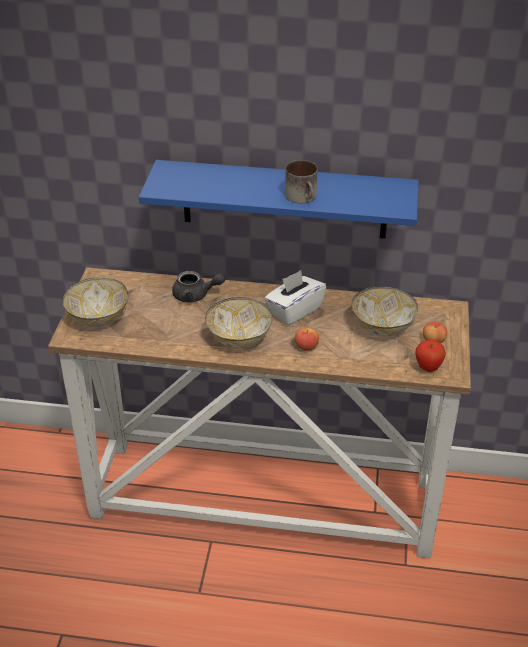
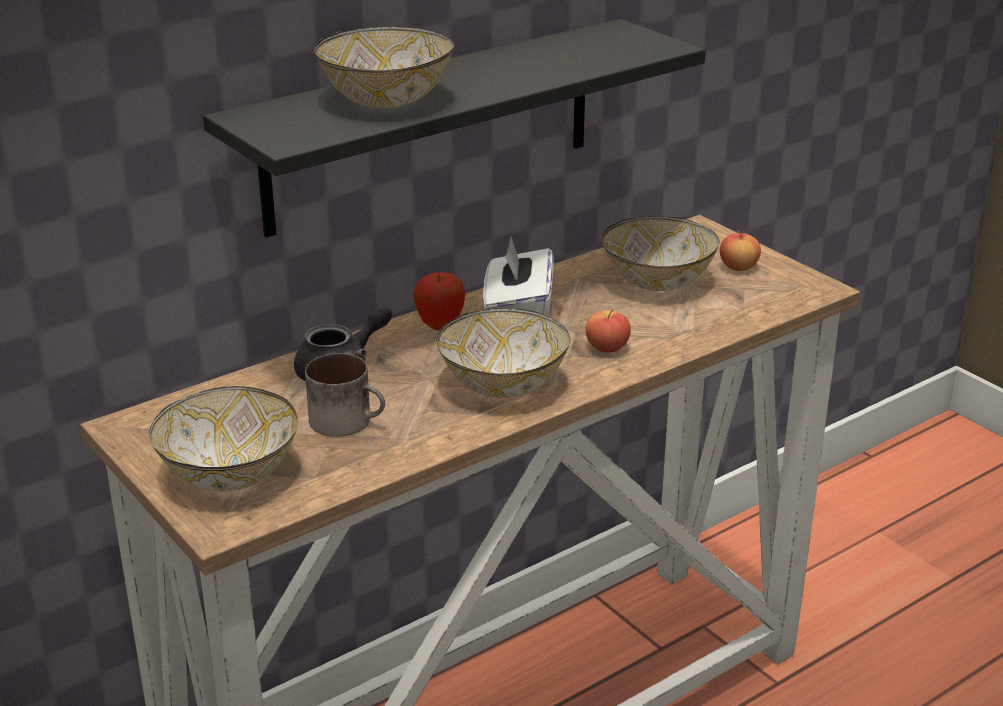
camera: 45 degrees left, 10 degrees down
(227, 184) = (384, 100): none -> bowl
(284, 199) = (431, 126): blue shelf -> black shelf
(304, 197) = (524, 76): mug -> mug (348, 421)
(428, 368) = (784, 295): apple -> apple (440, 326)

